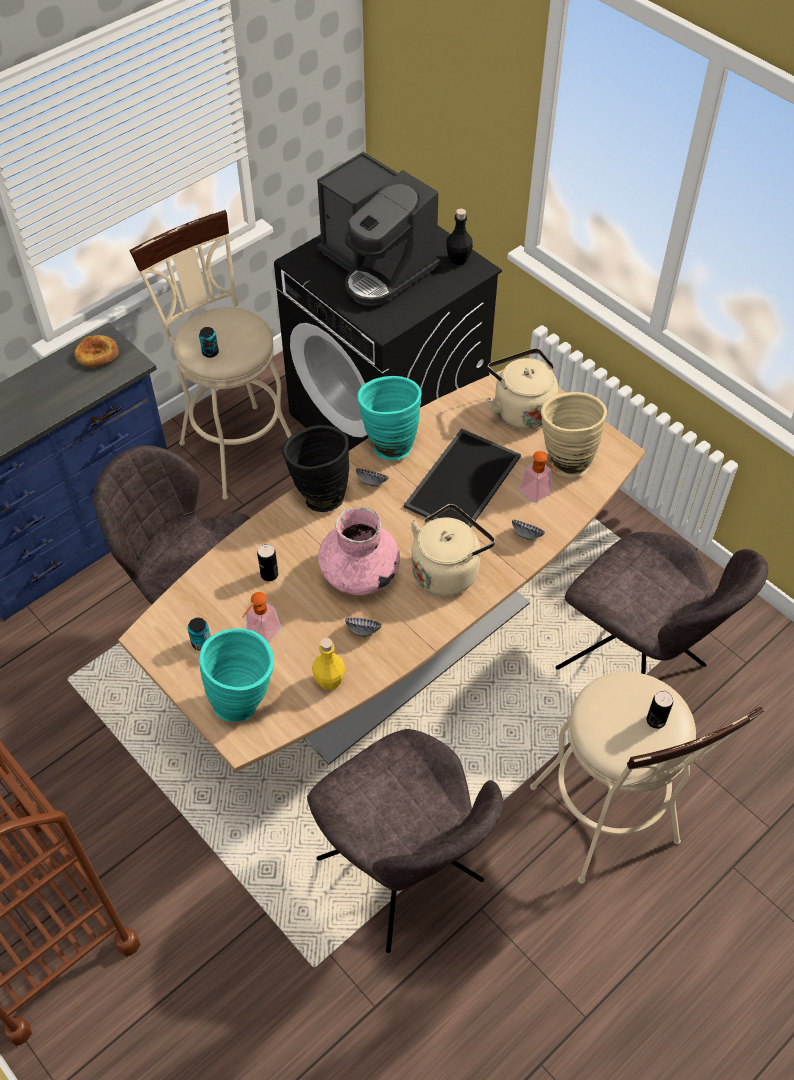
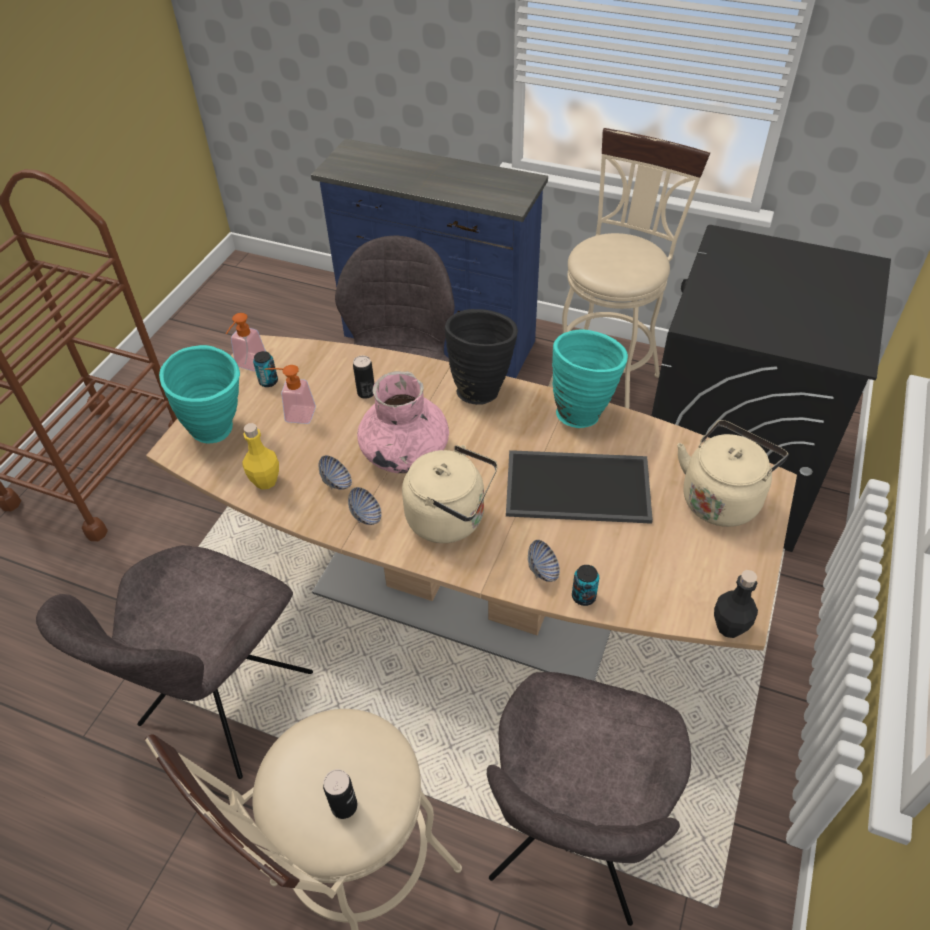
camera: 65 degrees right, 5 degrees down
(97, 354) = (507, 184): bread -> none
(210, 352) = (592, 257): can -> can (583, 596)
(372, 482) = (523, 418): bowl -> bowl (366, 516)
(377, 266) = (775, 287): coffee machine -> none
(458, 259) = (851, 339): black bottle -> black bottle (729, 627)
(538, 495) = (609, 560): soap dispenser -> soap dispenser (248, 366)
(565, 460) = (680, 566): beige vase -> none

